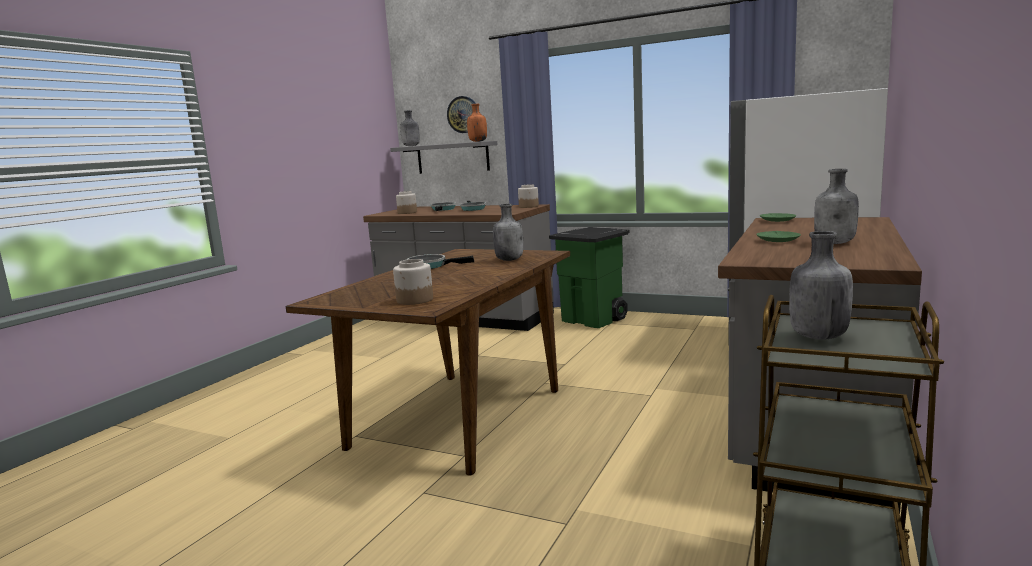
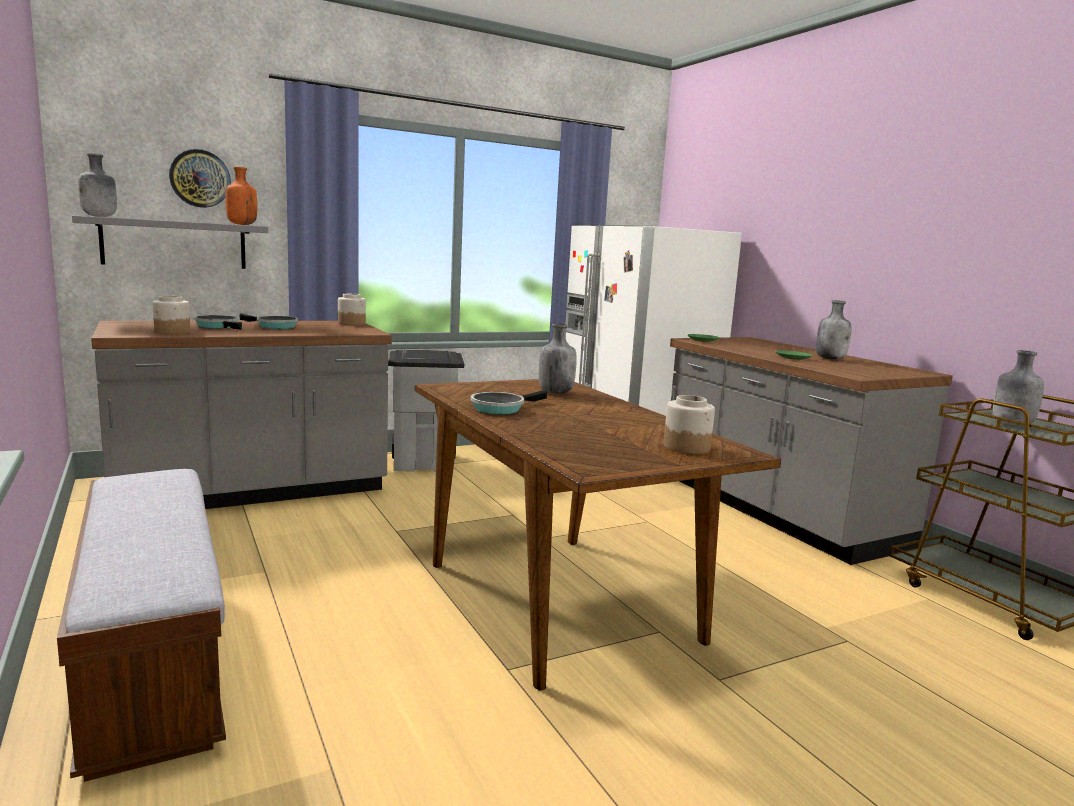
camera: 55 degrees left, 0 degrees up
(281, 377) = (152, 655): none -> bench
(594, 320) = (425, 463): green trash can -> grey trash can

